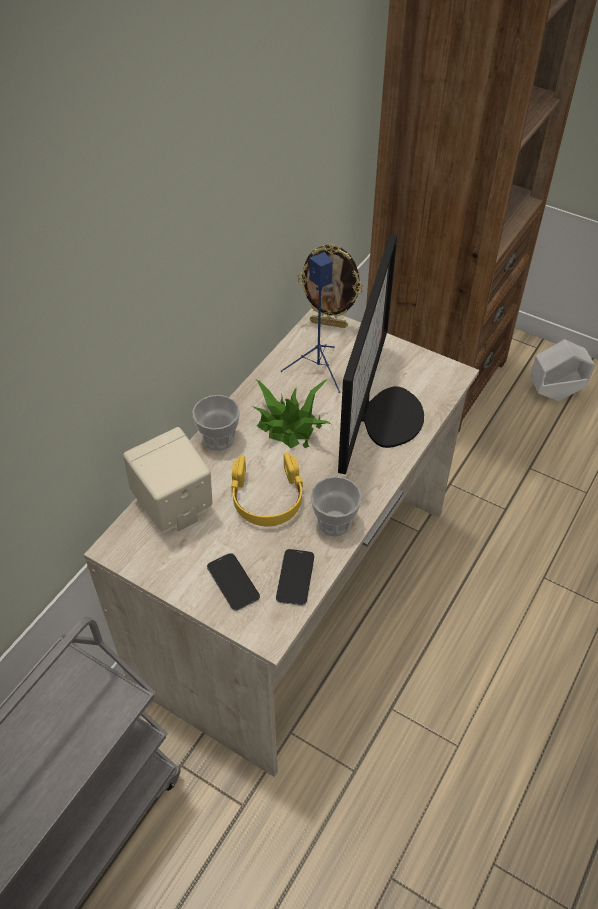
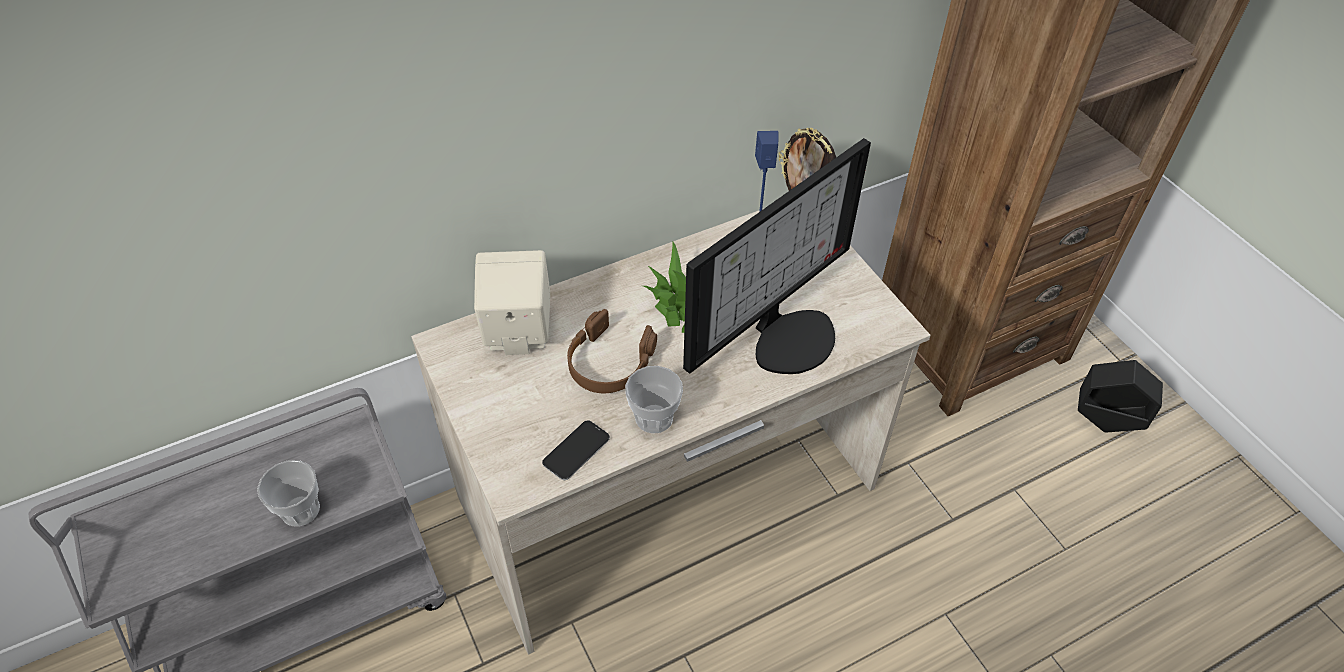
camera: 30 degrees right, 0 degrees up
(218, 439) = (606, 286): cup -> cup (300, 510)
(233, 582) = (517, 426): phone -> none
(267, 497) = (609, 362): yellow headphones -> brown headphones
(554, 393) = (1105, 420): white planter -> black planter

